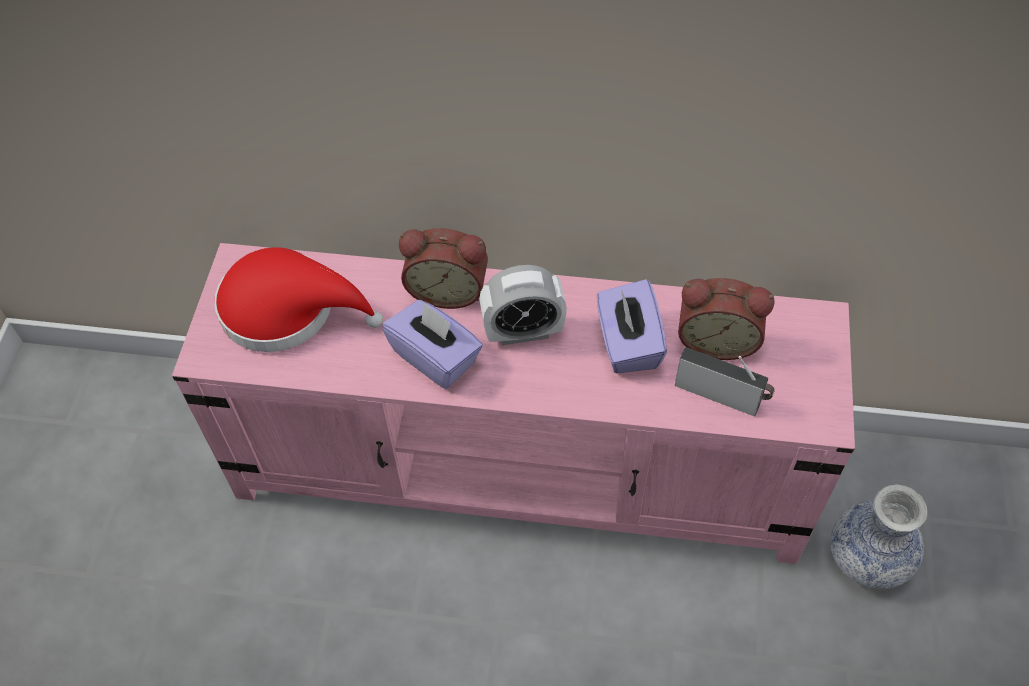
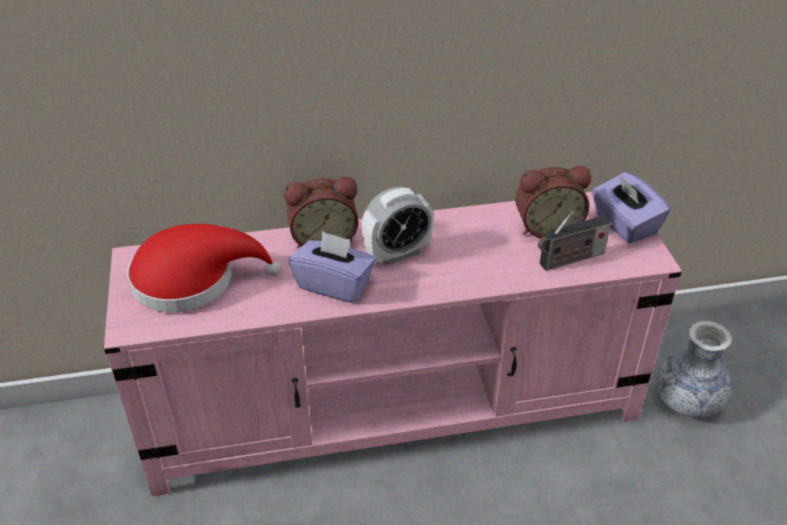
camera: 20 degrees left, 15 degrees down
(627, 344) = (482, 244): purple tissue box -> purple tissue box (624, 224)
(721, 396) = (569, 260): radio -> radio turned 150 degrees clockwise

